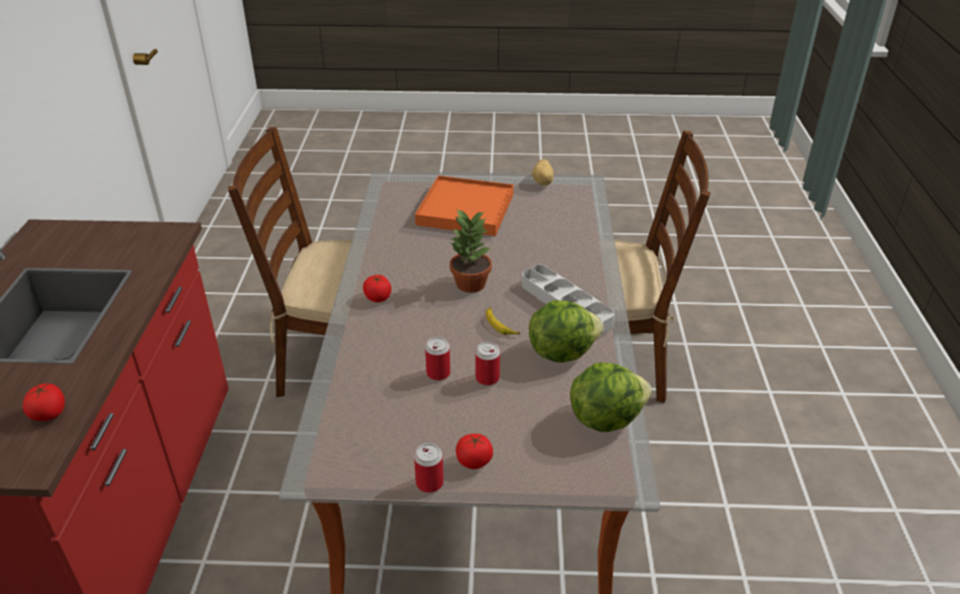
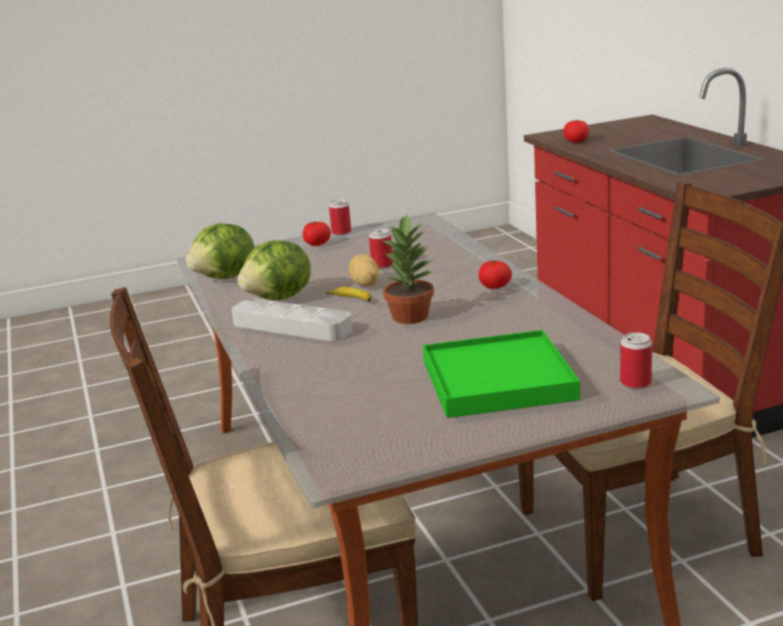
camera: 160 degrees right, 15 degrees down
(466, 209) = (497, 380): orange tray -> green tray
(487, 378) = (337, 272): can -> can (635, 383)
(543, 182) = (413, 453): potato -> potato (365, 284)

